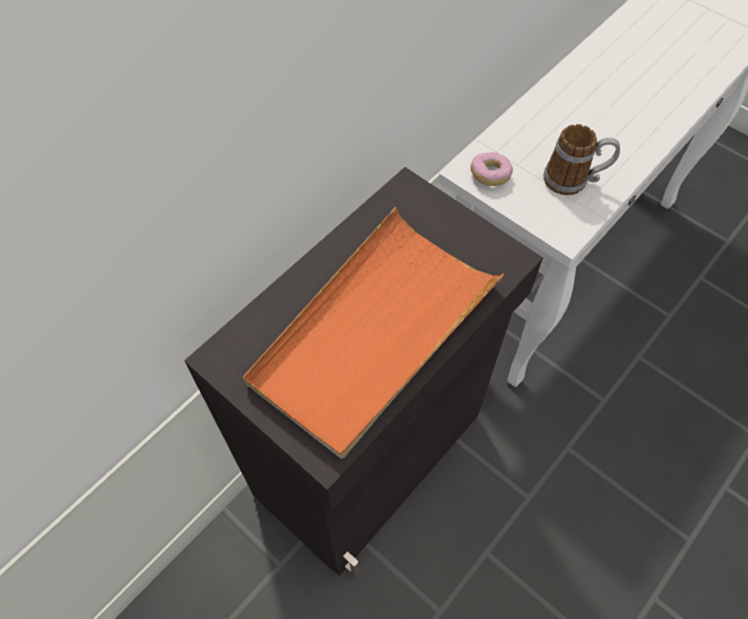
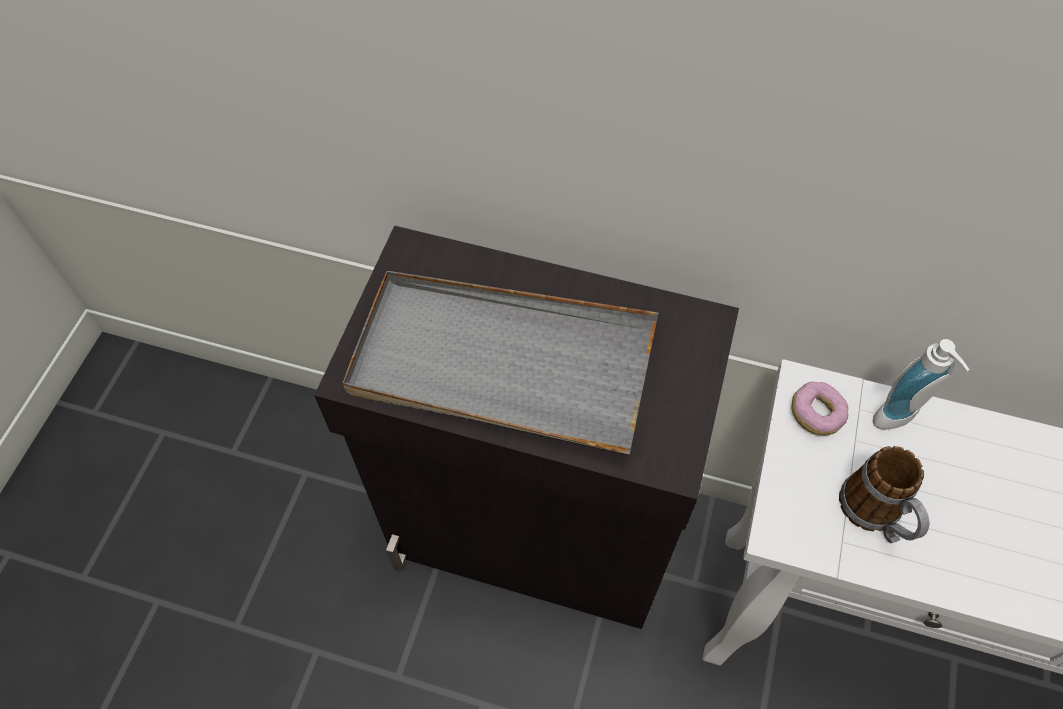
camera: 65 degrees right, 0 degrees up
(373, 332) = (501, 364): orange tray -> grey tray
(514, 136) = (899, 419): none -> soap dispenser

